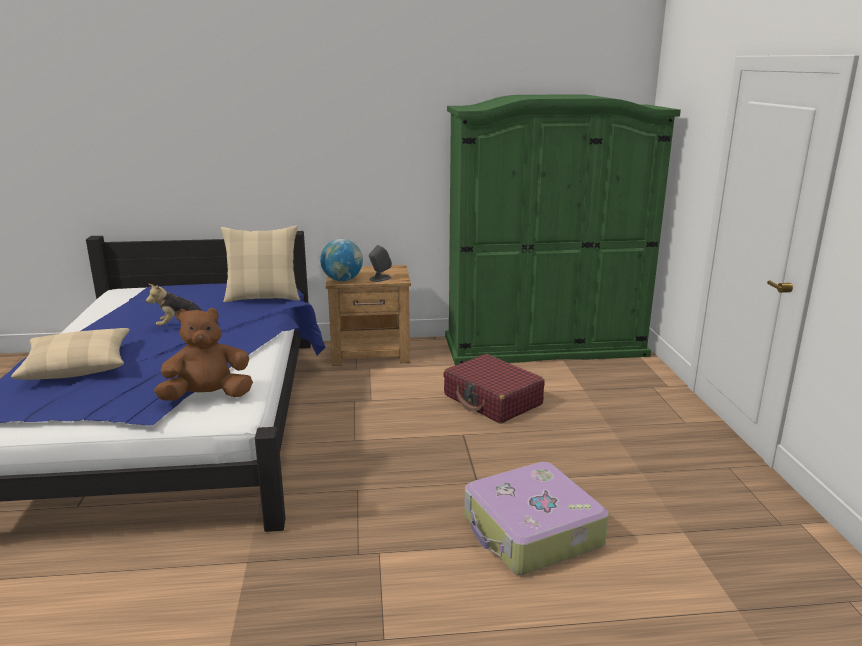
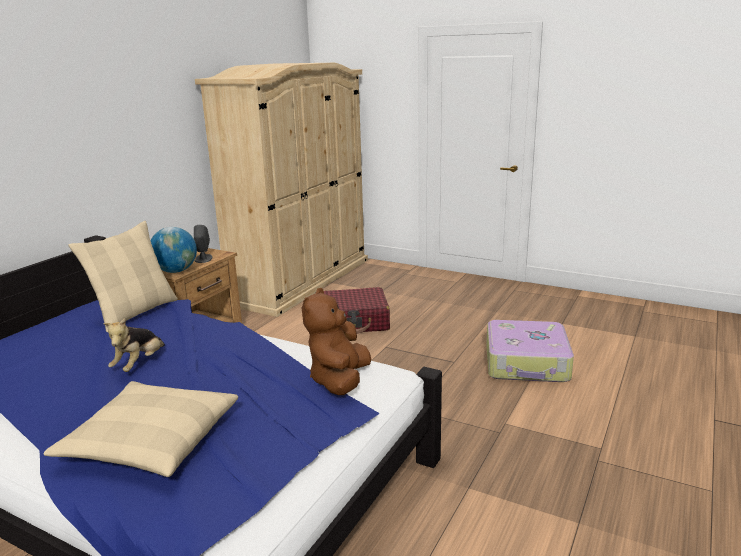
camera: 55 degrees left, 0 degrees up
(544, 346) = (301, 280): green wardrobe -> beige wardrobe

